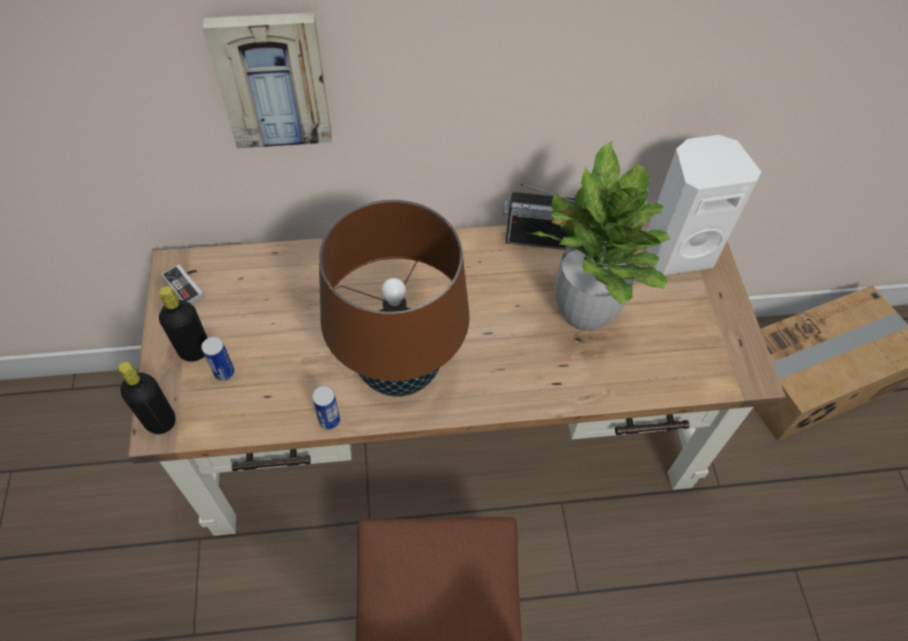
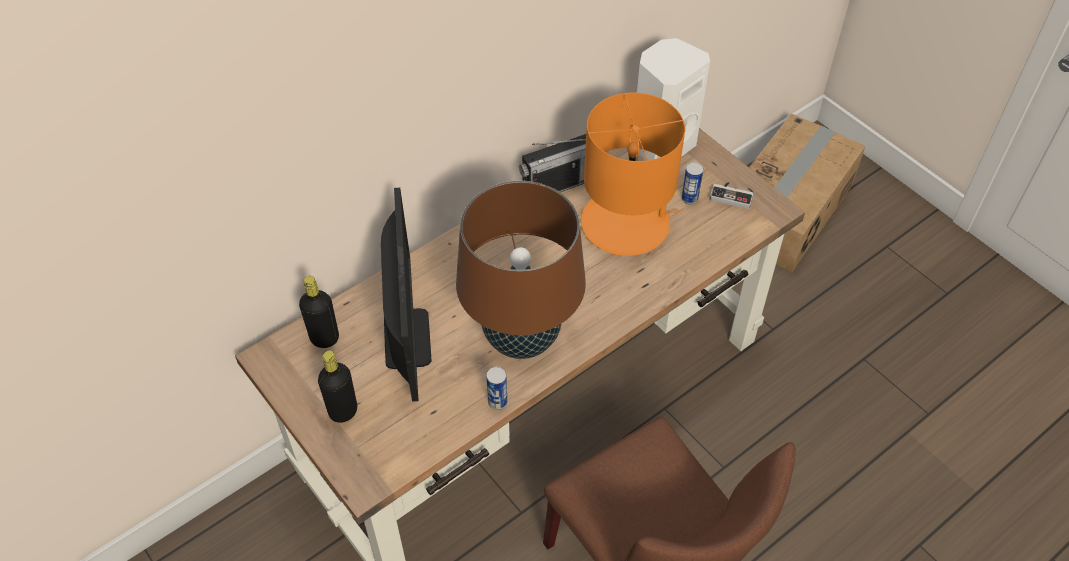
camera: 30 degrees left, 5 degrees down
(160, 421) = (361, 477): black bottle -> black bottle (324, 338)
(188, 285) = (292, 365): game controller -> game controller (731, 195)
(224, 372) = (383, 414): can -> can (689, 198)
(273, 80) = (330, 141): picture -> none
(298, 313) = (407, 338): none -> monitor
(584, 311) = (626, 223): potted plant -> orange table lamp

